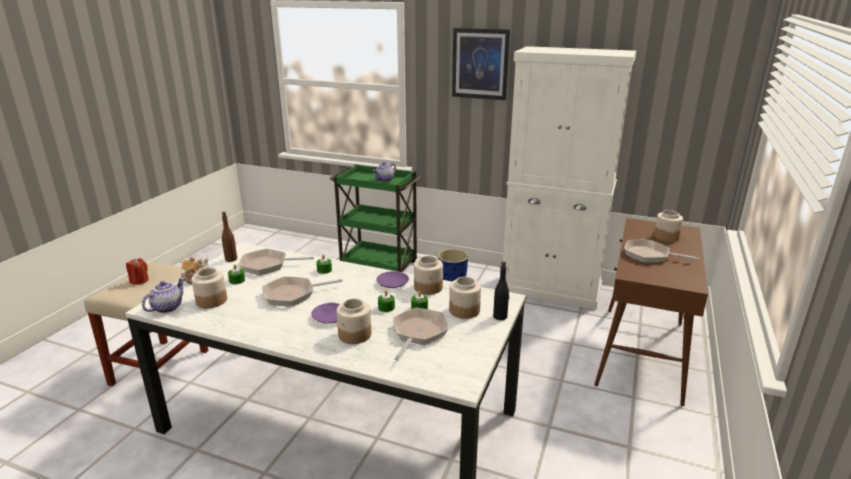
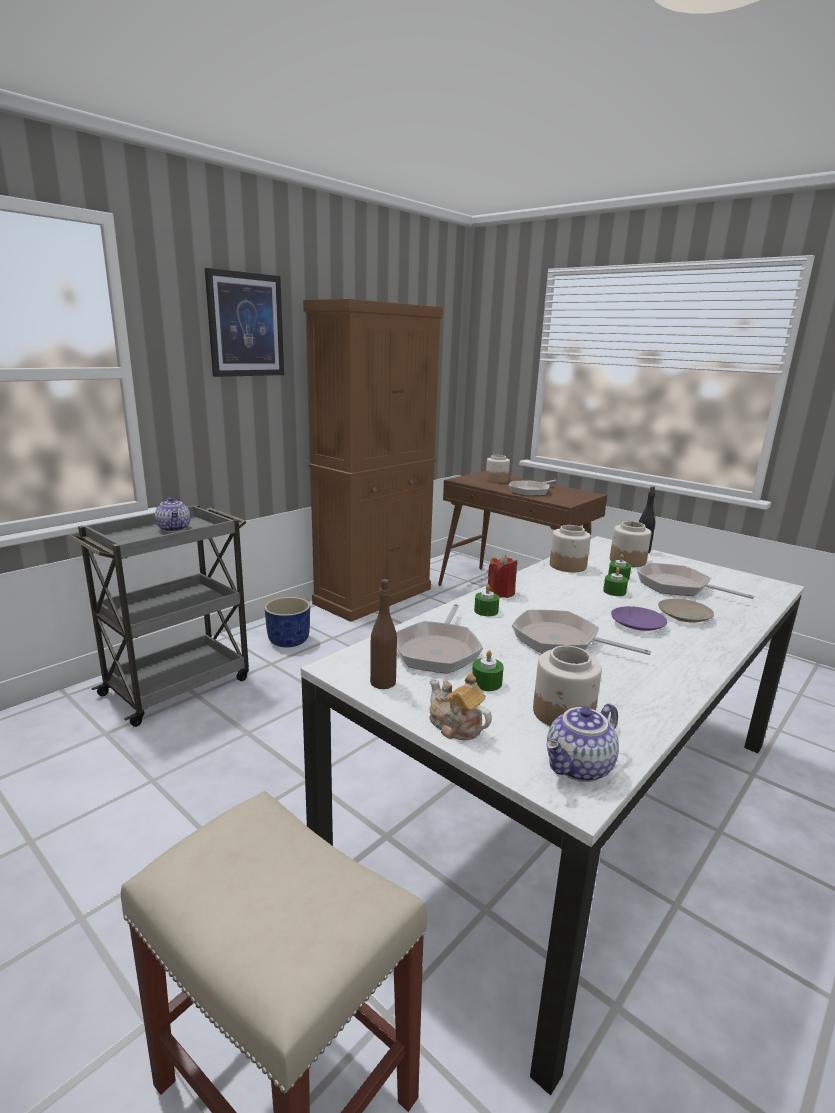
camera: 70 degrees left, 5 degrees down
(139, 280) = (261, 888): red candle -> red candle (501, 593)
(167, 307) = (580, 768): teapot -> teapot turned 90 degrees counterclockwise
(293, 294) = (561, 641): frying pan -> frying pan turned 120 degrees clockwise
(355, 335) = (684, 616): jar -> beige plate
(379, 266) = (179, 685): green cart -> grey cart
(392, 283) = (550, 580): purple plate -> none
(551, 289) = (374, 596): white cabinet -> brown cabinet

